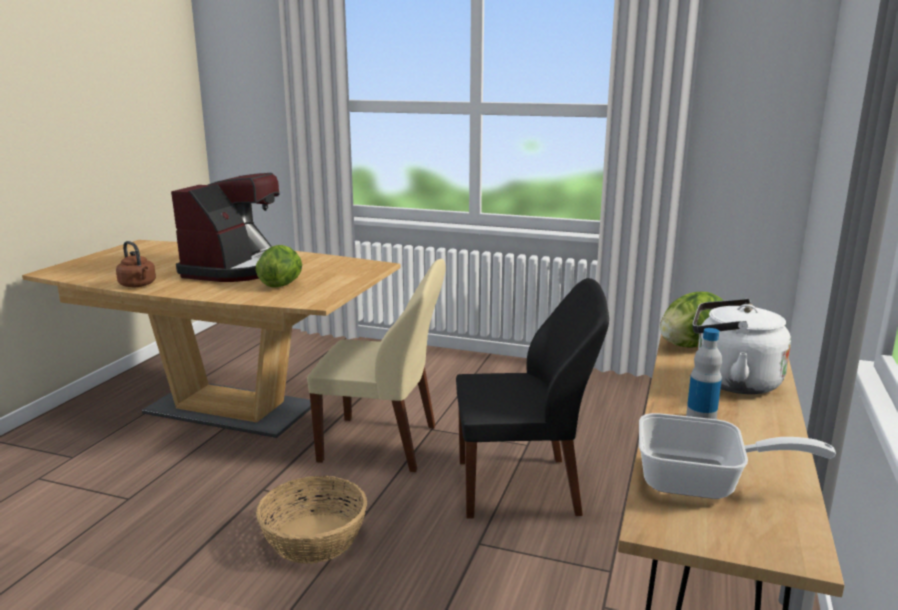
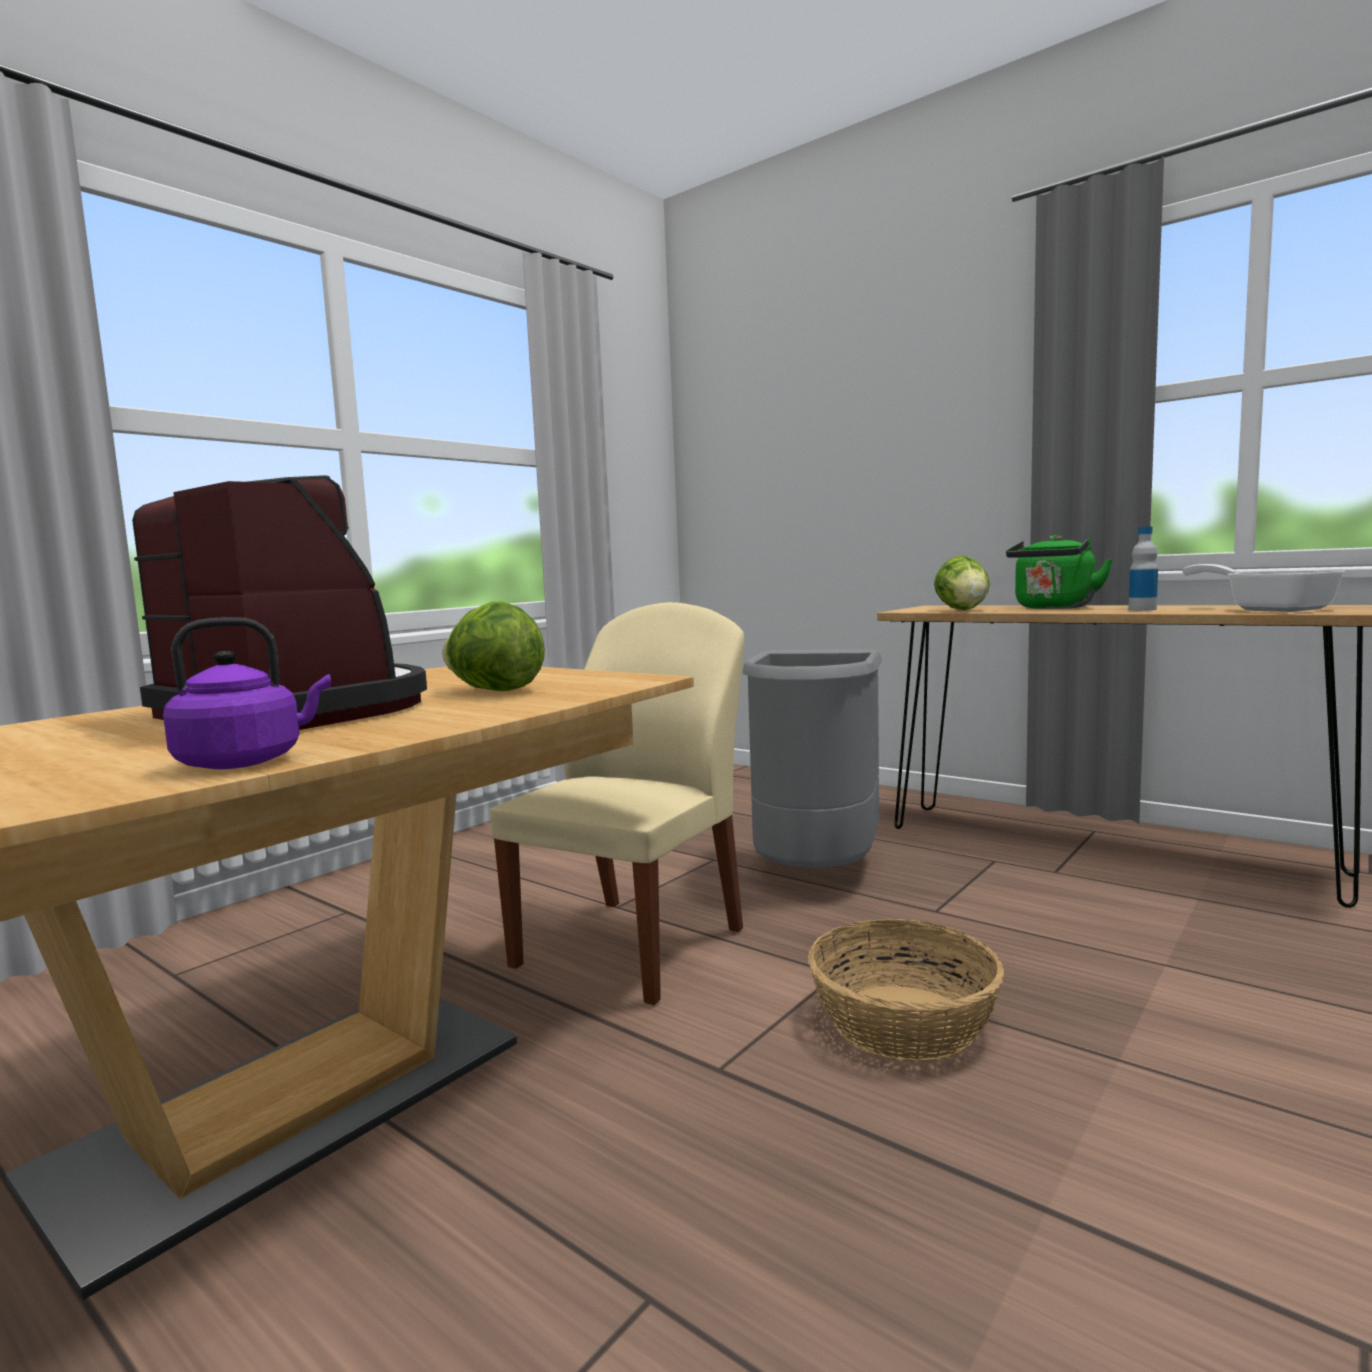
camera: 70 degrees left, 10 degrees down
(138, 285) = (247, 761): brown kettle -> purple kettle
(521, 487) = (817, 875): black chair -> grey trash can
(703, 483) = (1269, 609): frying pan -> frying pan turned 60 degrees counterclockwise
(730, 382) = (1053, 608): white kettle -> green kettle

